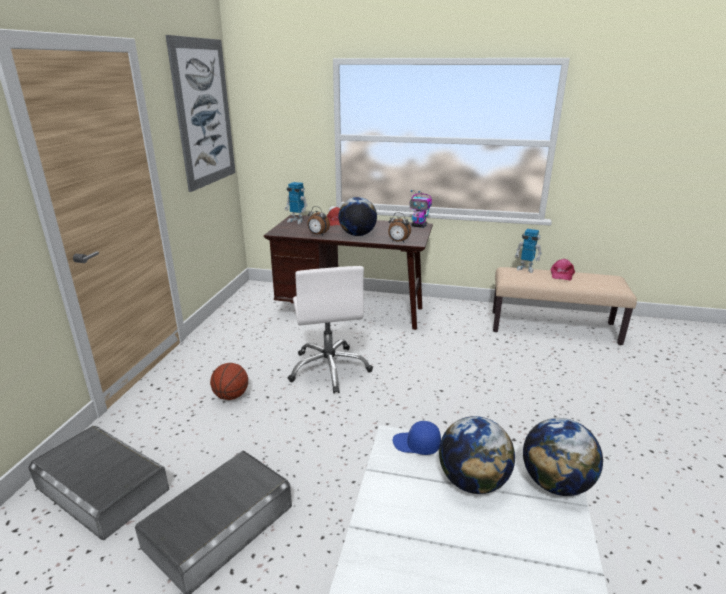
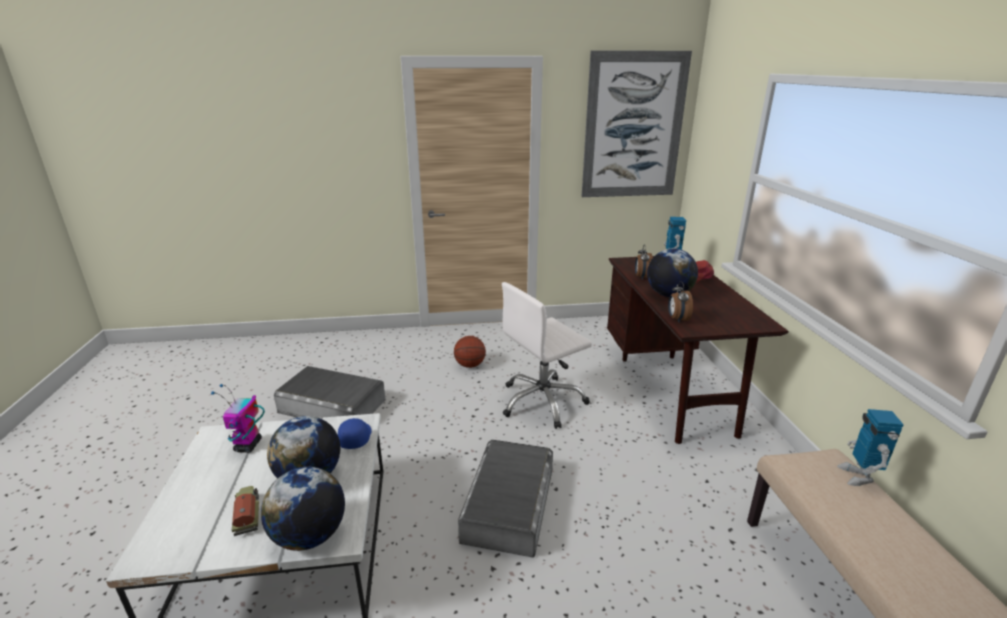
camera: 70 degrees right, 0 degrees up
(103, 488) = (357, 353): grey storage box -> grey storage box (509, 504)
(419, 226) = (758, 323): toy robot -> toy robot (248, 446)
(524, 532) = (248, 515): none -> toy truck
(561, 274) = (893, 527): pink cap -> none

